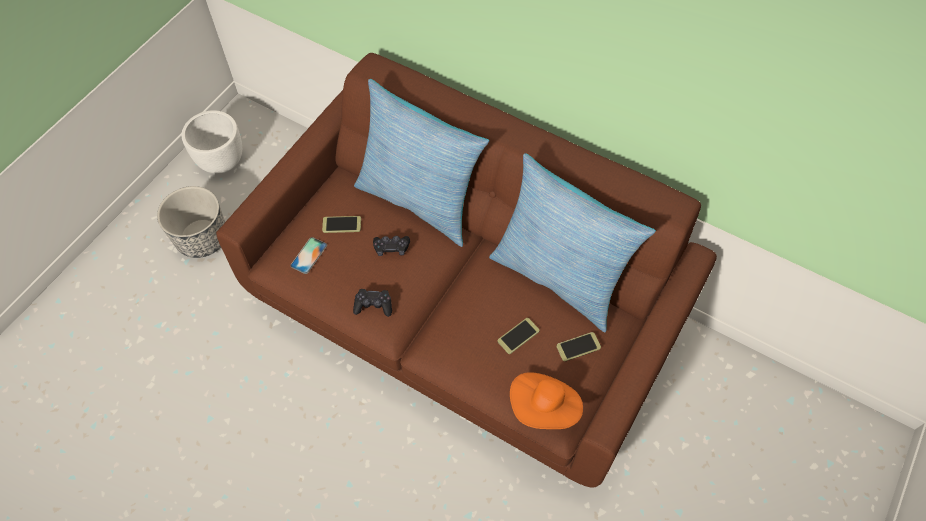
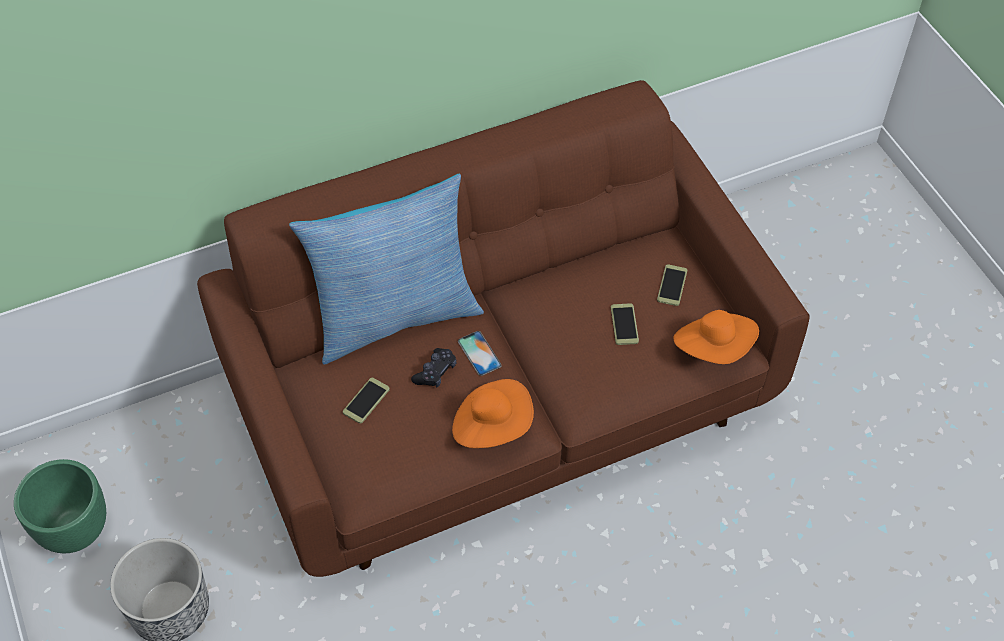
camera: 55 degrees left, 5 degrees down
(222, 162) = (74, 530): white planter -> green planter
(309, 255) = (379, 452): phone -> phone (479, 353)
(373, 305) = (492, 425): black game controller -> orange hat
(559, 277) = (585, 256): pillow -> none

